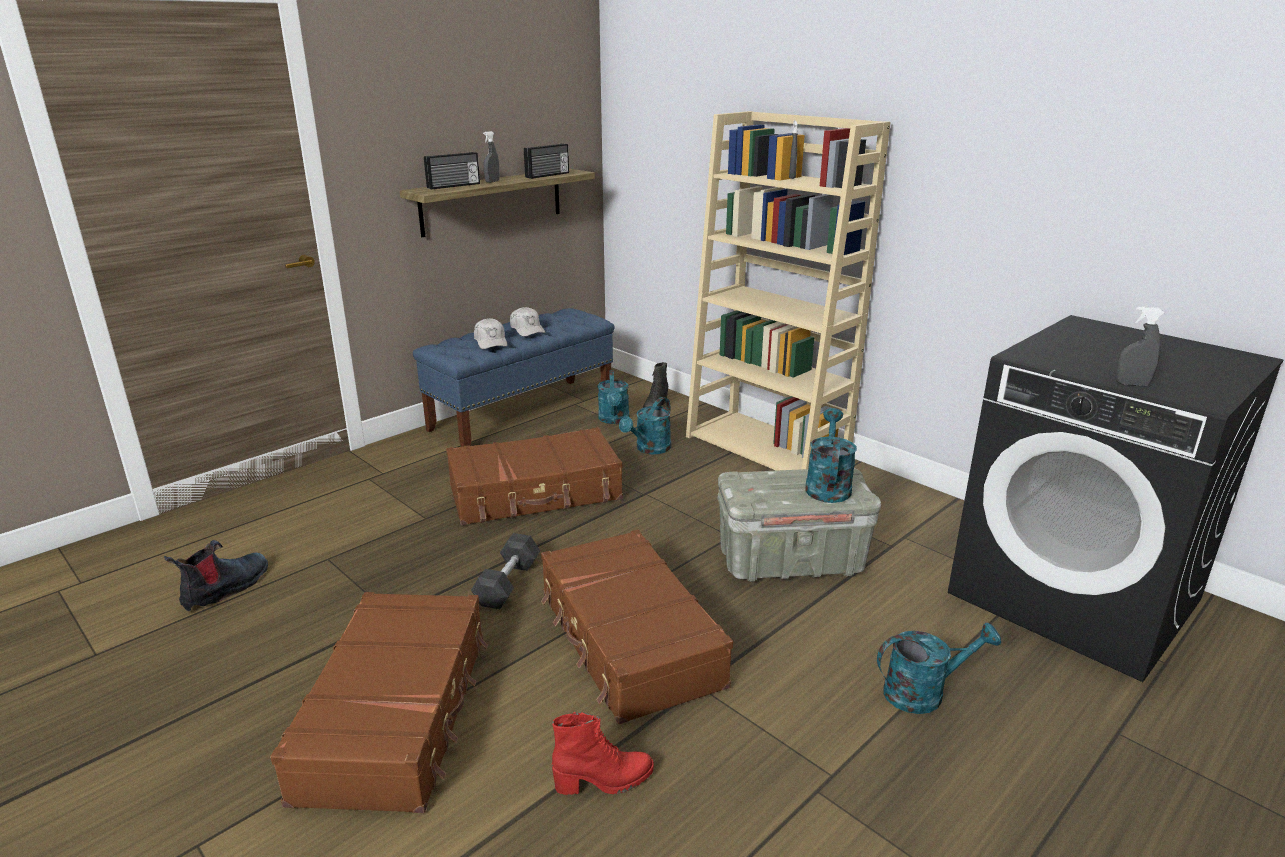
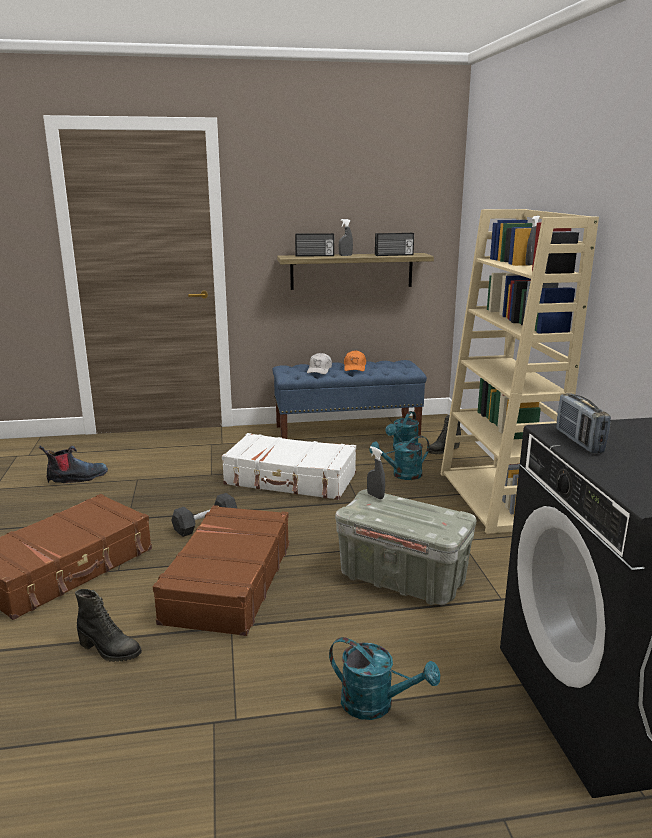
camera: 35 degrees right, 5 degrees down
(527, 329) = (355, 367): white cap -> orange cap
(535, 493) = (290, 479): brown suitcase -> white suitcase
(604, 781) = (109, 650): red boot -> black boot
(827, 485) = (428, 519): turquoise watering can -> none
(1059, 362) = (579, 441): none -> radio
(1132, 384) = (608, 471): grey spray bottle -> grey spray bottle (375, 496)

